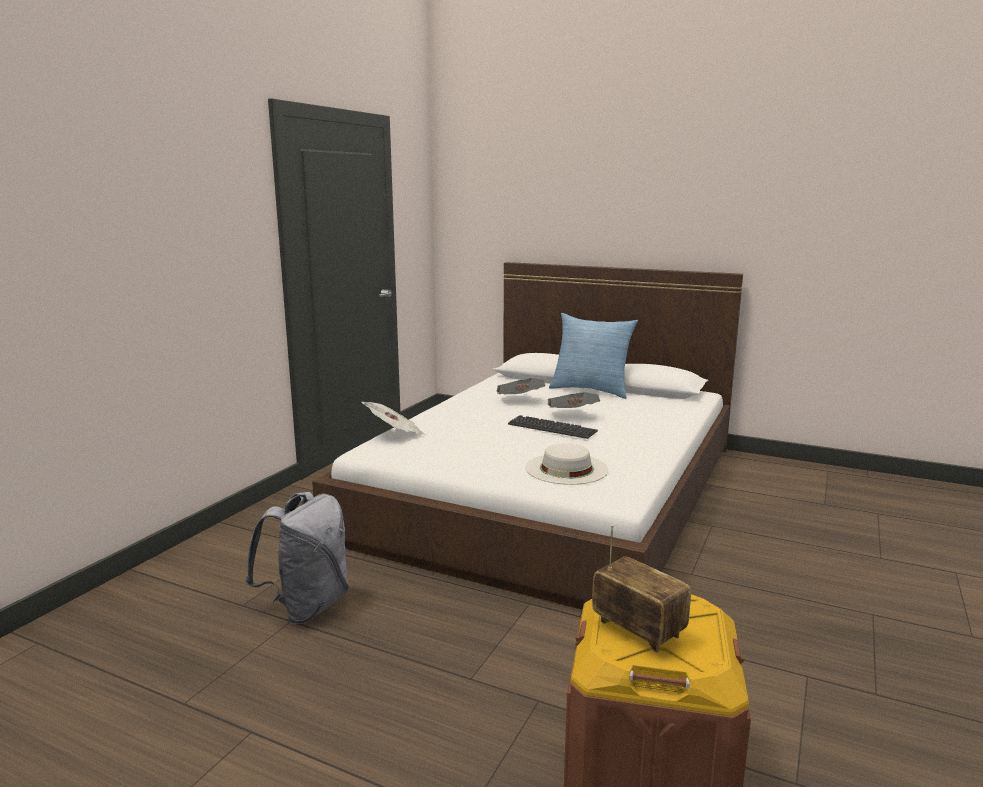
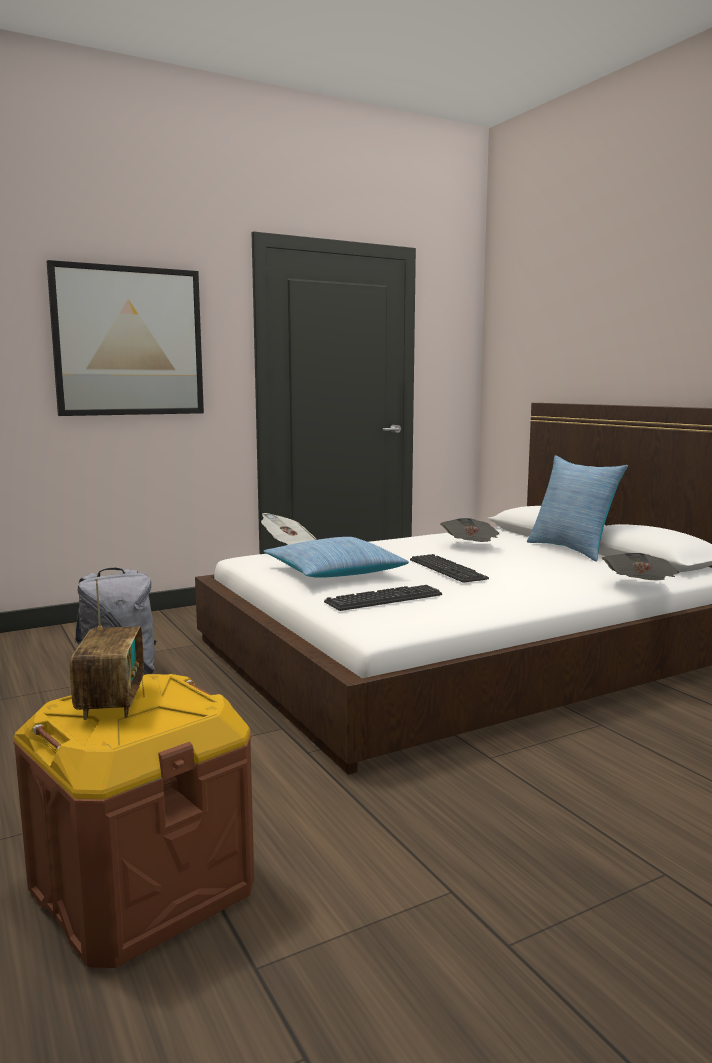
camera: 35 degrees right, 5 degrees down
(171, 228) = (128, 341): none -> picture
(474, 450) = (333, 572): none -> pillow
(566, 468) = (384, 599): white hat -> keyboard
(572, 415) = (496, 564): newspaper -> newspaper (639, 587)

